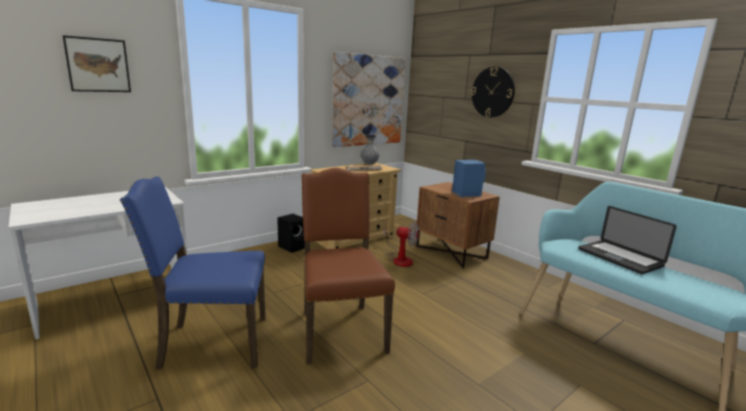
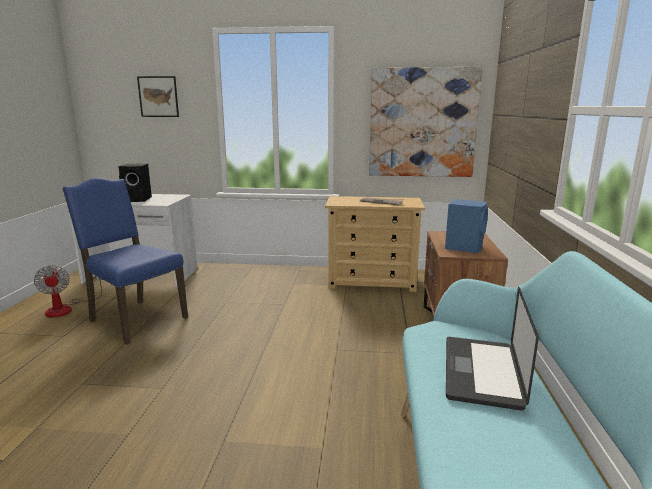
camera: 45 degrees right, 0 degrees up
(293, 247) = (305, 274): black speaker -> black speaker (138, 199)
(340, 330) = (214, 346): brown chair -> none
(369, 164) = (405, 198): grey vase -> none
(399, 259) = (379, 313): fan -> fan (67, 308)
(492, 92) = (538, 104): wall clock -> none

